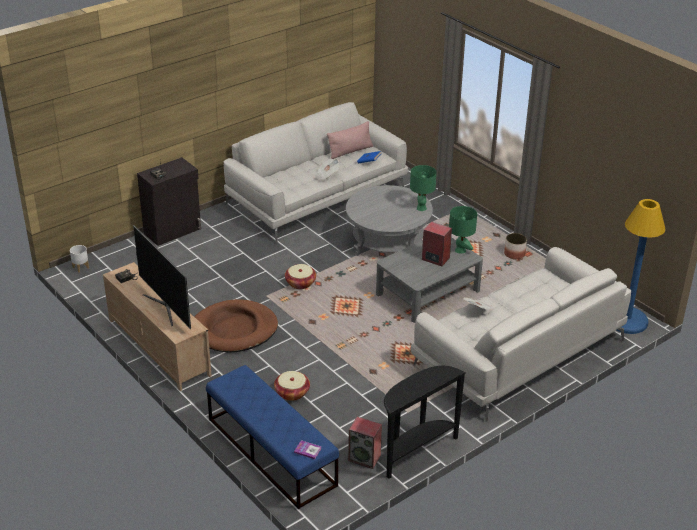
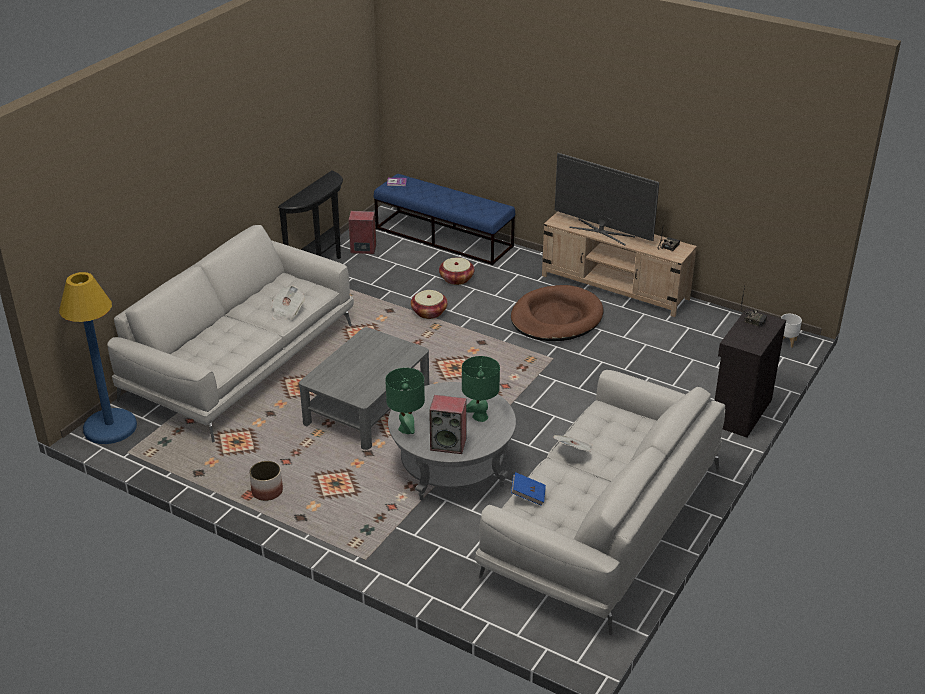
camera: 160 degrees right, 0 degrees up
(300, 283) = (526, 382): basket -> basket (429, 312)
(350, 151) = (572, 512): pink pillow -> none
(435, 259) = (359, 368): speaker -> speaker (449, 444)
(460, 250) = (331, 386): green table lamp -> green table lamp (480, 417)

